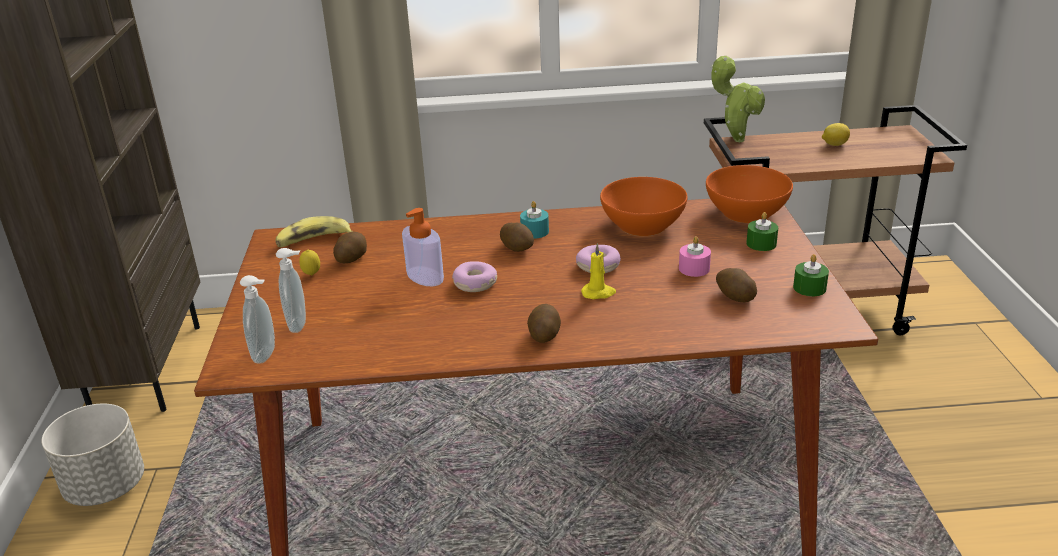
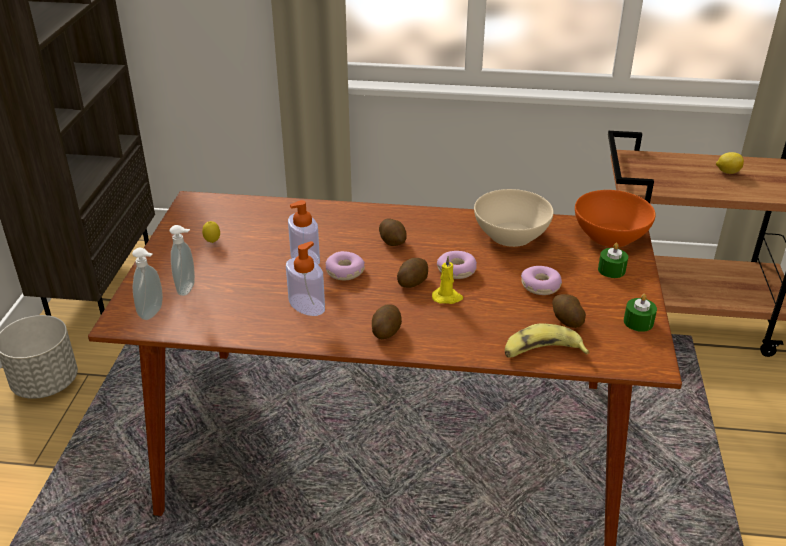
camera: 10 degrees right, 5 degrees up
(314, 241) = (224, 209): banana -> banana (541, 352)
(351, 258) = (250, 230): potato -> potato (412, 281)
(444, 322) = (306, 305): none -> soap dispenser
(534, 231) = (413, 227): turquoise candle -> none
(643, 225) = (511, 234): orange bowl -> beige bowl
(694, 268) = (540, 286): pink candle -> donut
(735, 139) = (635, 154): potted plant -> none

